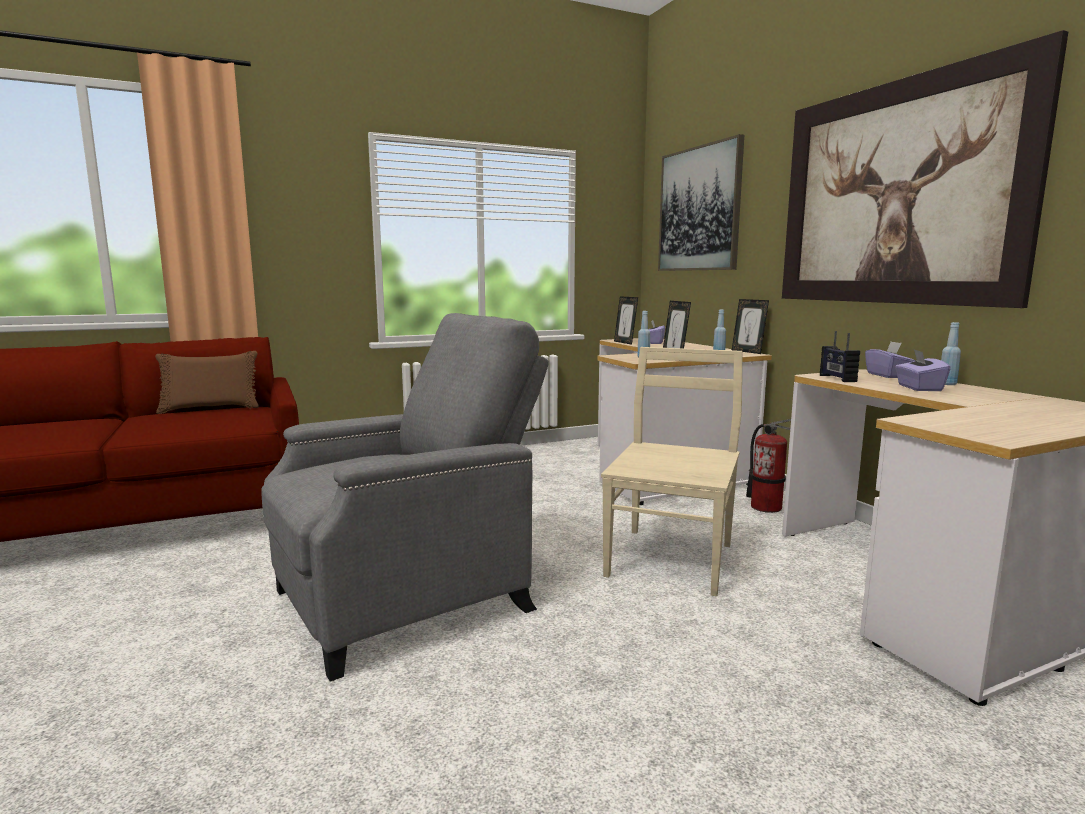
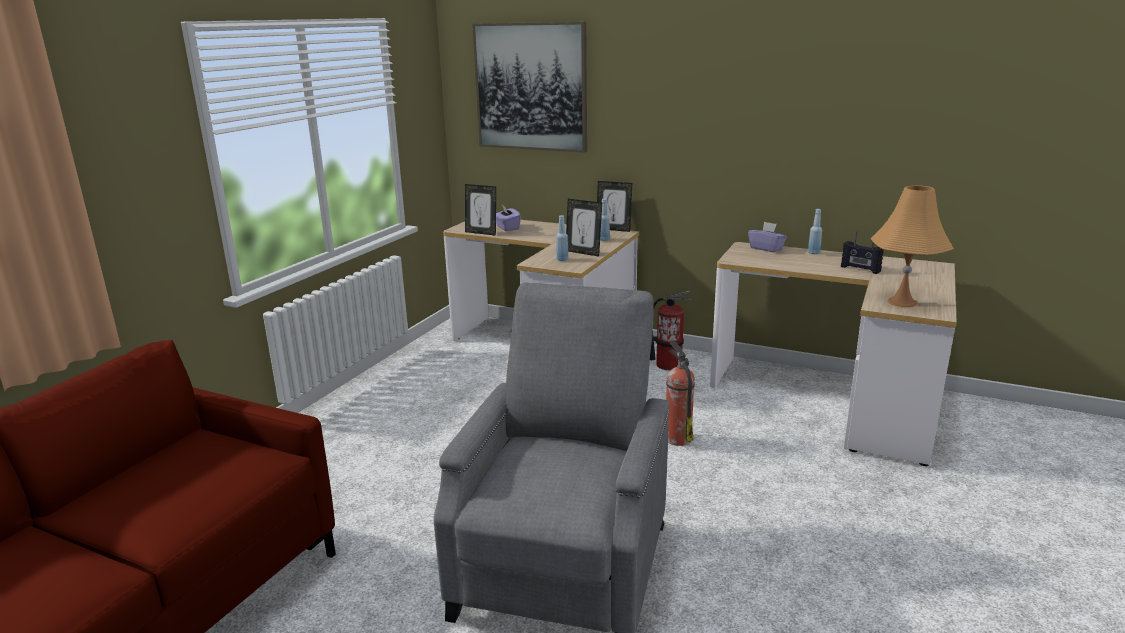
camera: 40 degrees left, 10 degrees up
(210, 409) = (155, 461): brown pillow -> none
(671, 558) = (677, 438): beige chair -> fire extinguisher
(837, 378) = (750, 261): radio -> radio (860, 269)
(896, 194) = (753, 103): picture -> none
(918, 388) = (811, 263): purple tissue box -> none
(964, 424) = (902, 302): none -> orange table lamp

